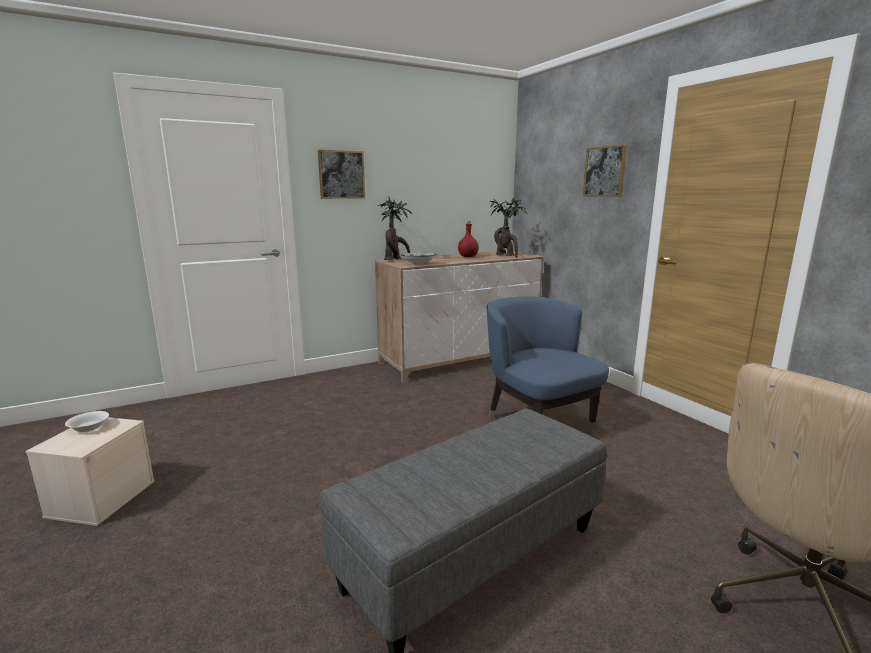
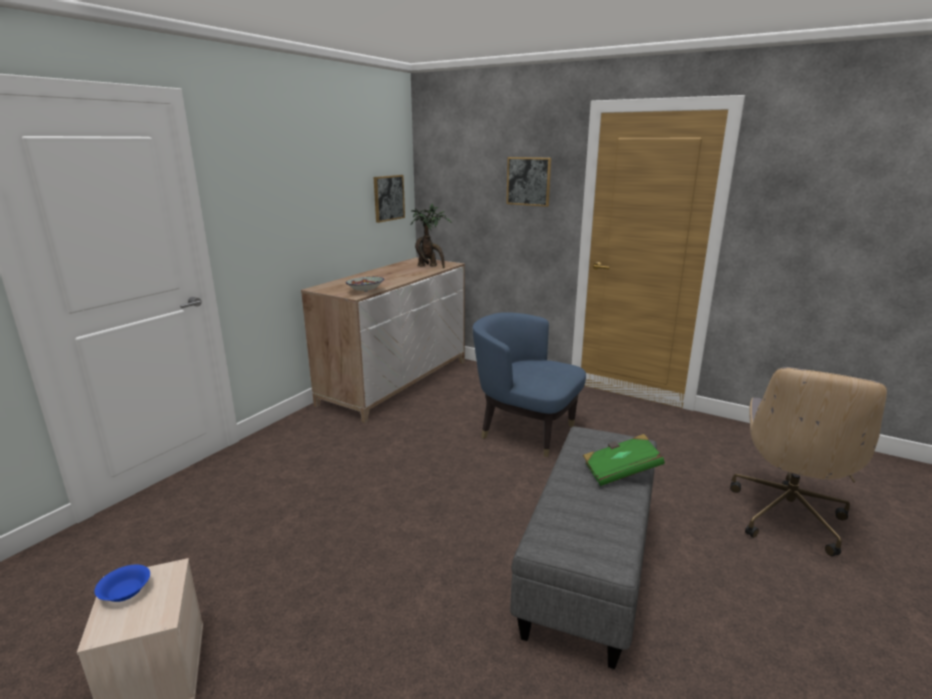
camera: 30 degrees left, 5 degrees up
(88, 428) = (125, 592): white bowl -> blue bowl
(341, 174) = (256, 193): picture -> picture (388, 198)
(395, 259) = (326, 287): potted plant -> none
(468, 256) = (395, 272): red bottle -> none
(519, 457) = (620, 472): none -> green book

